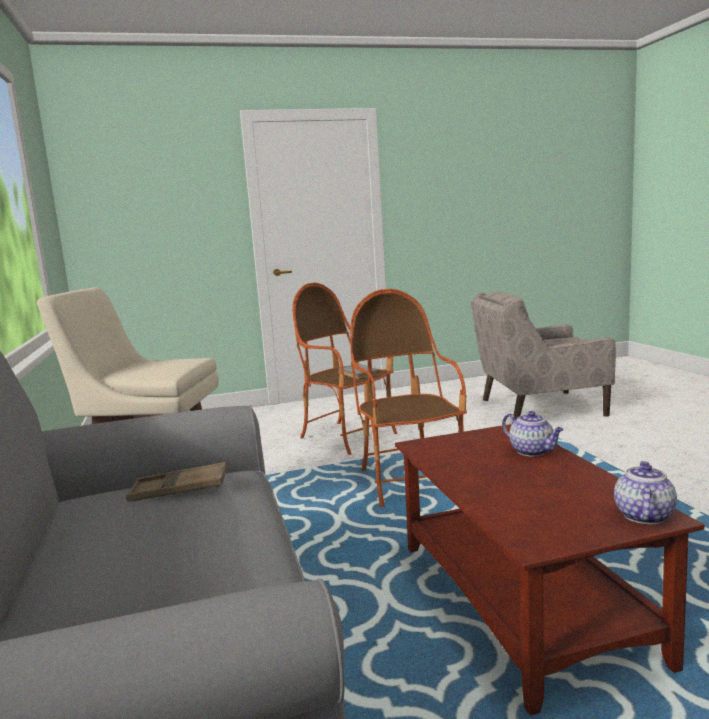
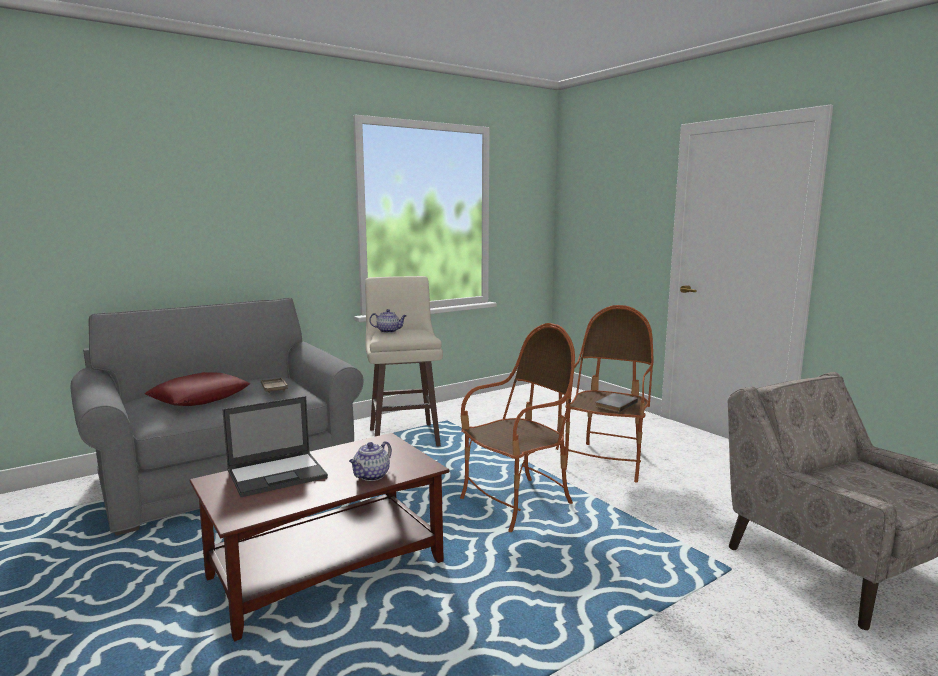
camera: 70 degrees right, 0 degrees up
(151, 557) = (200, 397): none -> red pillow
(517, 499) = (278, 474): none -> laptop
(643, 515) = (240, 513): teapot -> teapot (389, 331)

